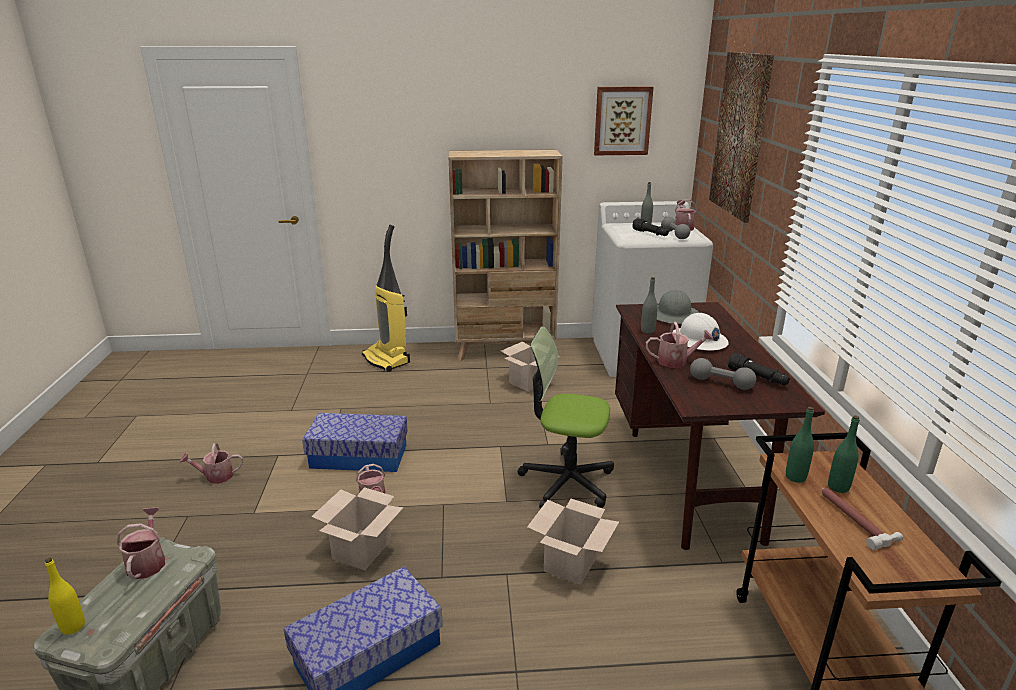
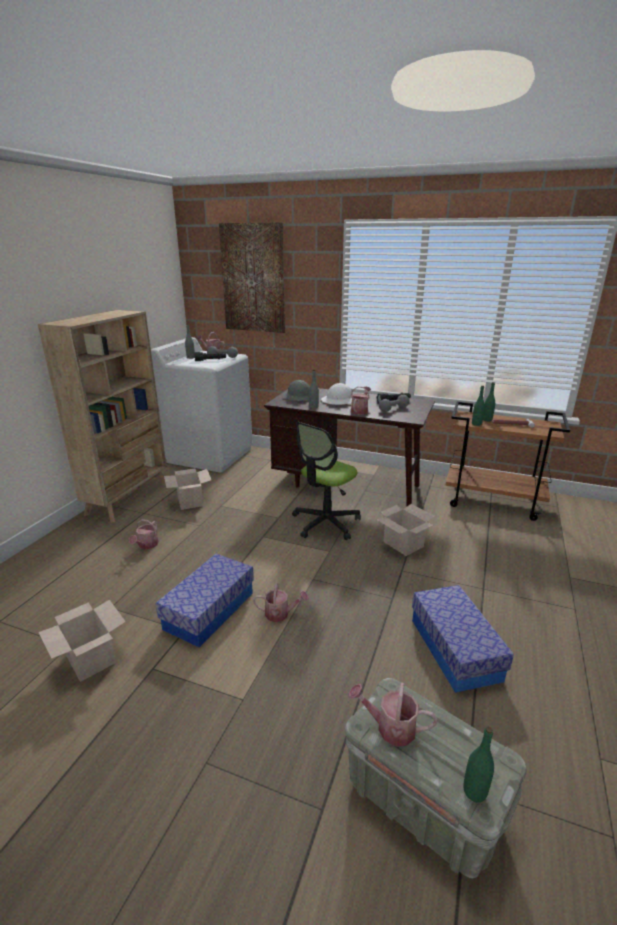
camera: 65 degrees left, 0 degrees up
(73, 626) = (474, 791): yellow bottle -> green bottle
(215, 476) = (146, 729): watering can -> watering can (146, 545)
(362, 548) = (340, 632): cardboard box -> cardboard box (89, 659)
(387, 359) = (52, 560): vacuum cleaner -> none
(622, 121) = (145, 281): picture -> none

